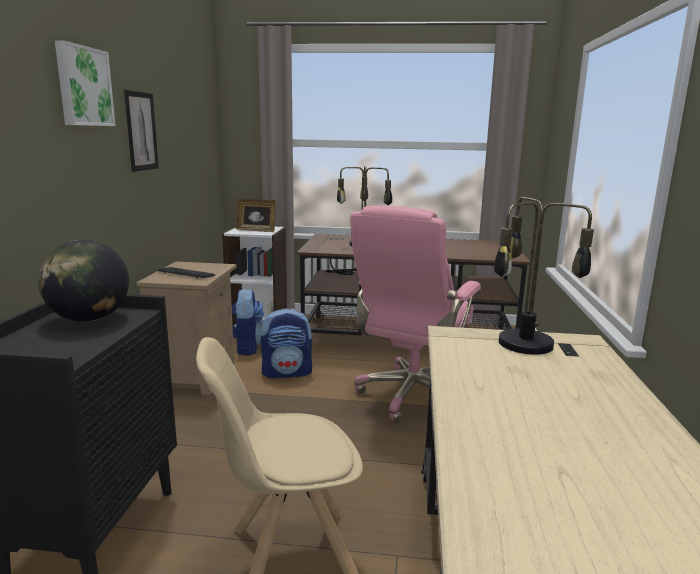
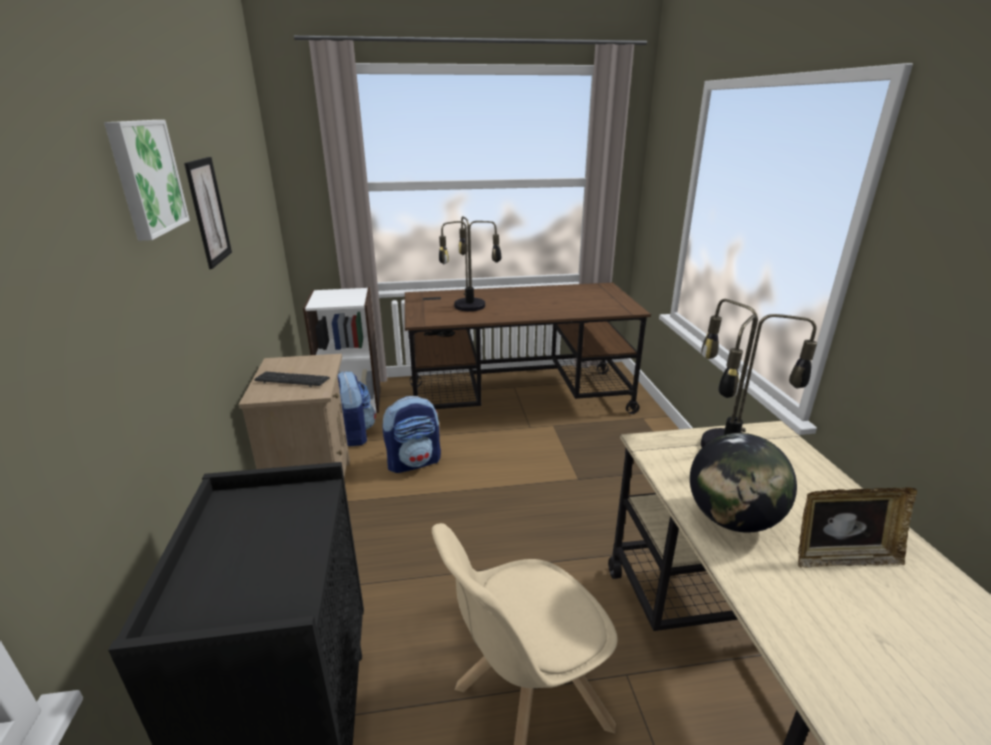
camera: 15 degrees left, 10 degrees up
(89, 319) = (262, 516): globe -> globe (731, 519)
(256, 230) = (340, 298): picture frame -> picture frame (842, 558)
(410, 396) = (553, 471): pink office chair -> none

